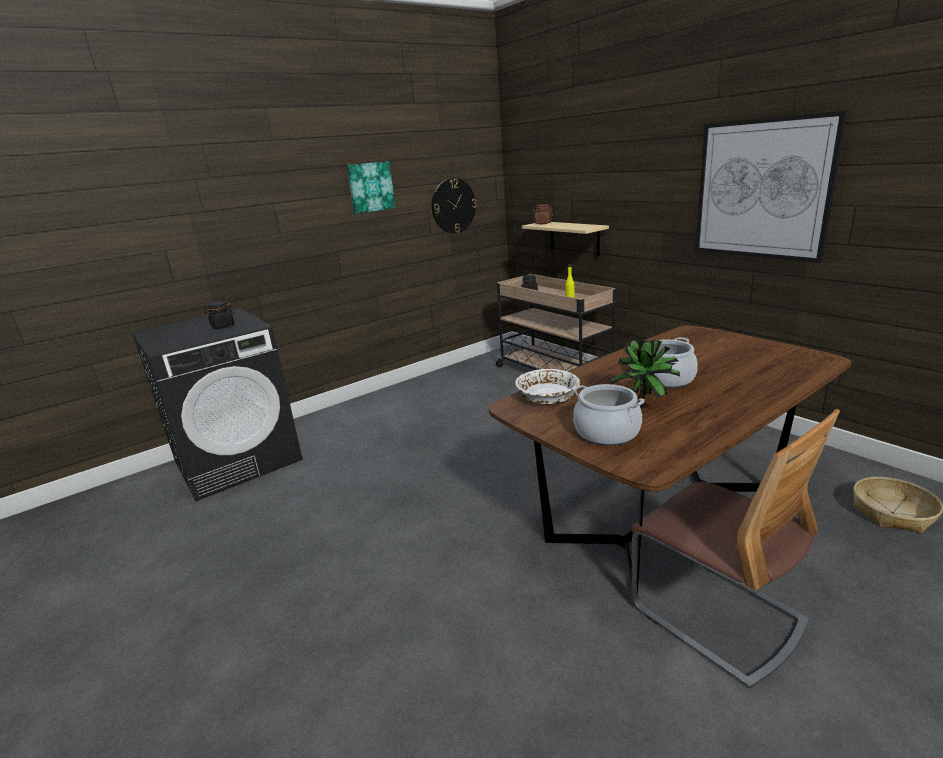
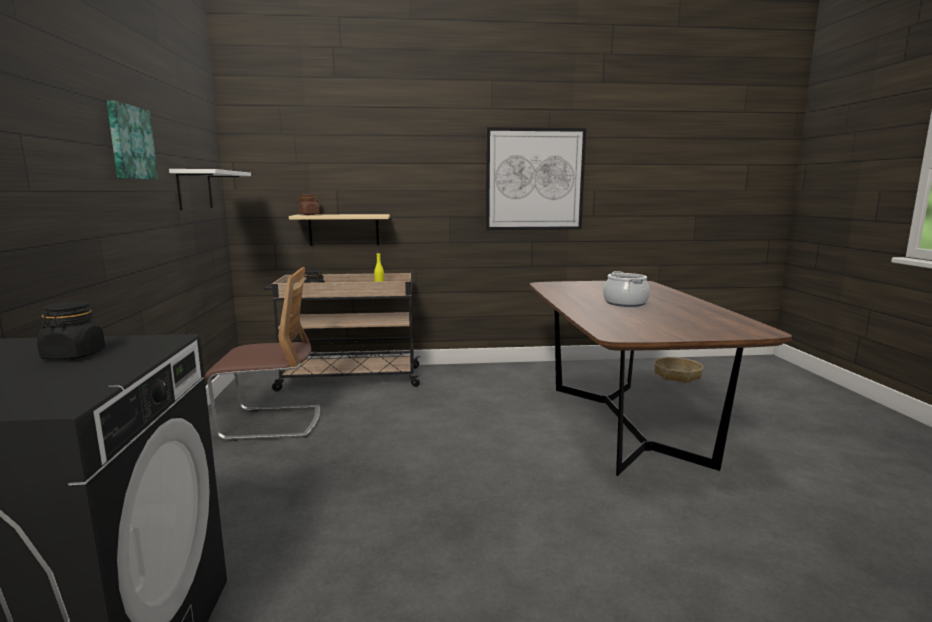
camera: 60 degrees left, 10 degrees down
(453, 206) = (195, 189): wall clock -> white shelf
(547, 397) = (612, 326): white bowl -> none
(607, 432) = (699, 328): cooking pot -> none
(645, 404) = (662, 314): potted plant -> none
(716, 614) = (743, 450): chair -> chair (271, 423)

